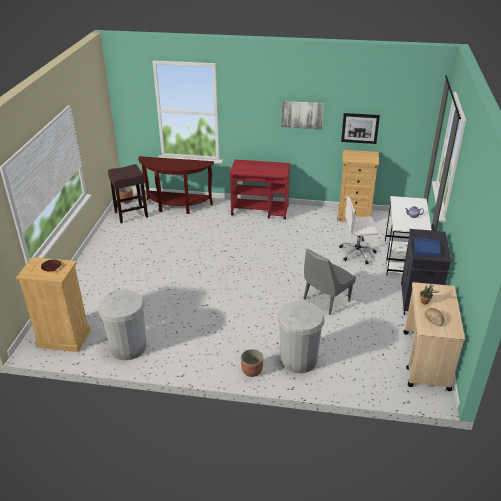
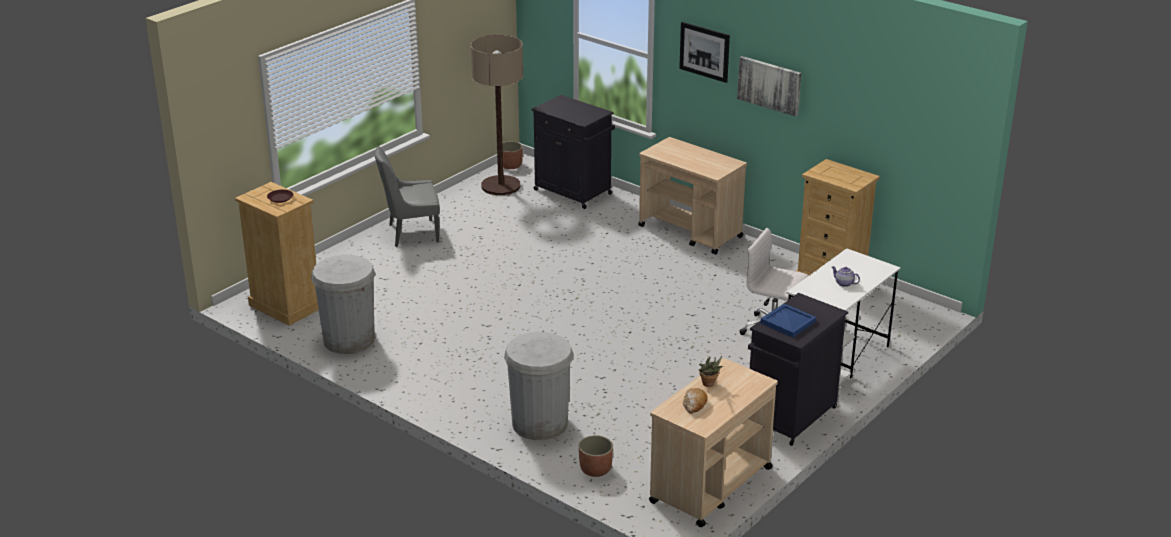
camera: 30 degrees right, 5 degrees down
(131, 214) = (501, 186): brown stool -> floor lamp
(177, 206) = (574, 192): brown console table -> black cabinet
(252, 371) = (468, 414): planter -> planter (595, 469)
(260, 210) = (690, 232): red cart -> beige cart
(325, 300) = (653, 372): grey chair -> grey chair (411, 233)
(360, 128) = (853, 128): picture -> picture (704, 51)

